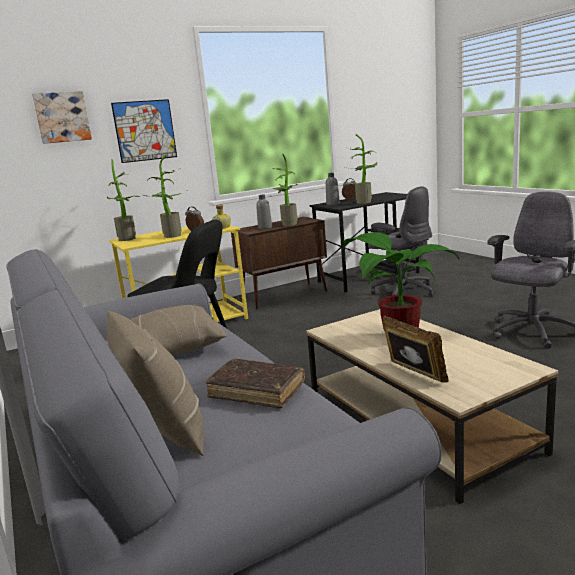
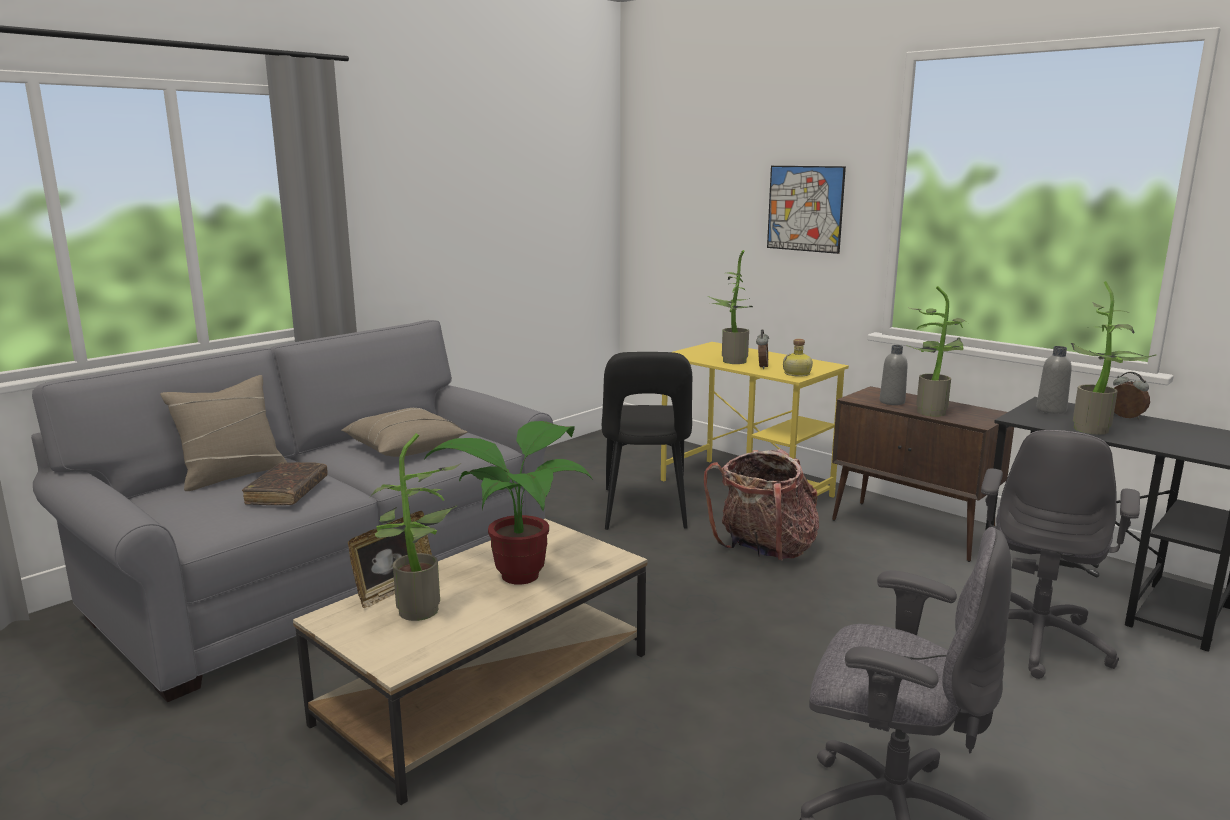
camera: 70 degrees right, 0 degrees up
(62, 117) = (717, 179): picture -> none
(130, 239) = (714, 348): potted plant -> potted plant (418, 614)
(280, 328) = (764, 550): none -> backpack

